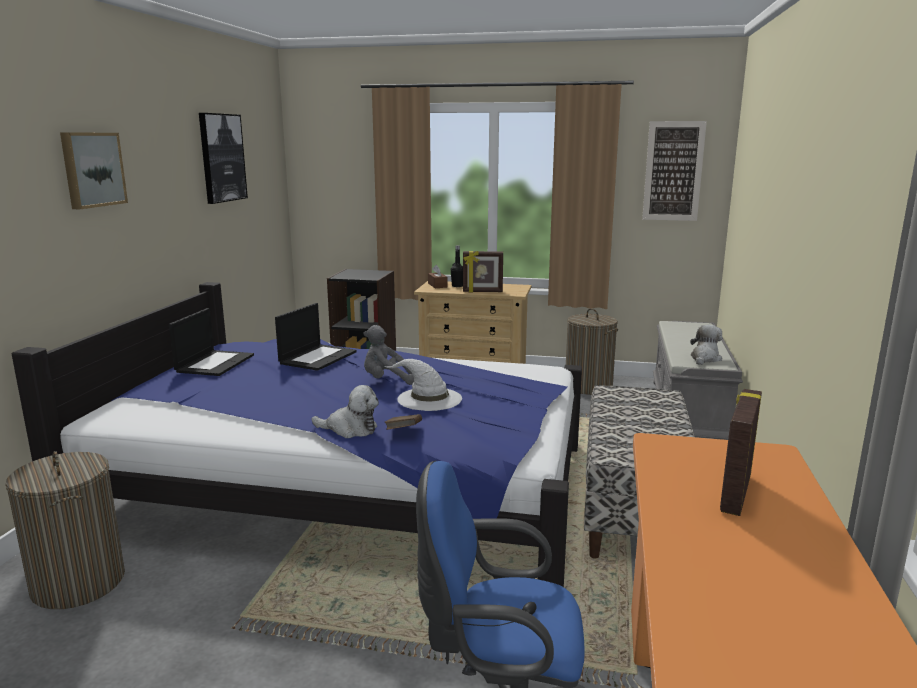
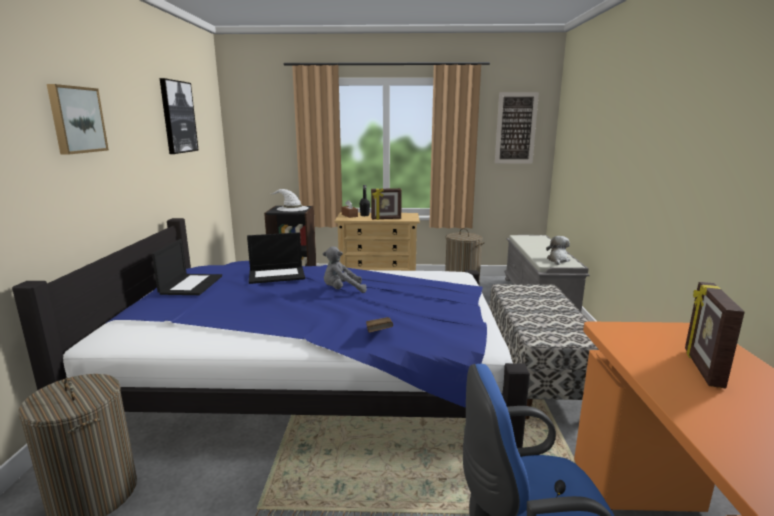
camera: 10 degrees left, 0 degrees up
(318, 357) = (277, 275): laptop -> laptop turned 60 degrees clockwise
(350, 429) = (333, 334): plush toy -> none
(428, 399) = (384, 303): white hat -> white hat (292, 208)

